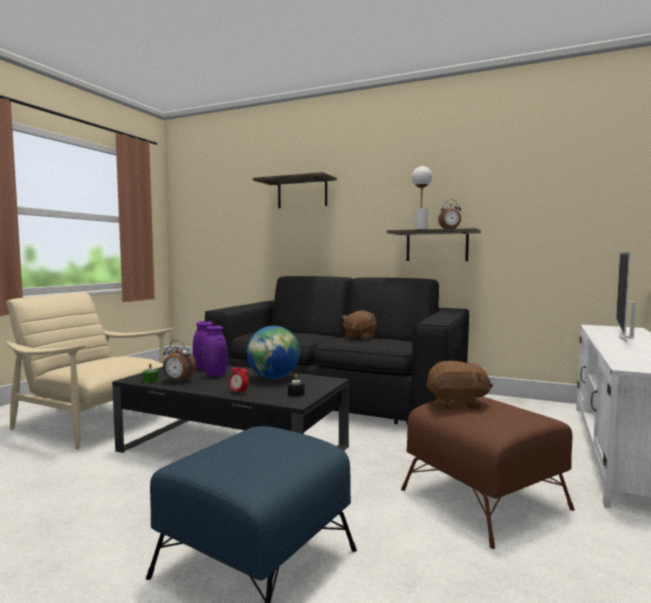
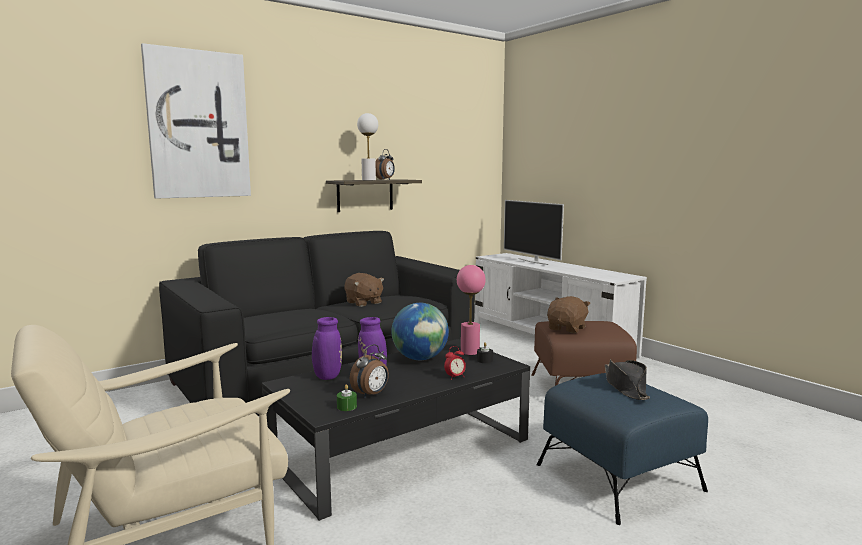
camera: 60 degrees left, 5 degrees up
(265, 448) = (625, 387): none -> black hat
(302, 193) = (198, 125): shelf -> picture
(314, 387) = (470, 352): none -> pink table lamp

